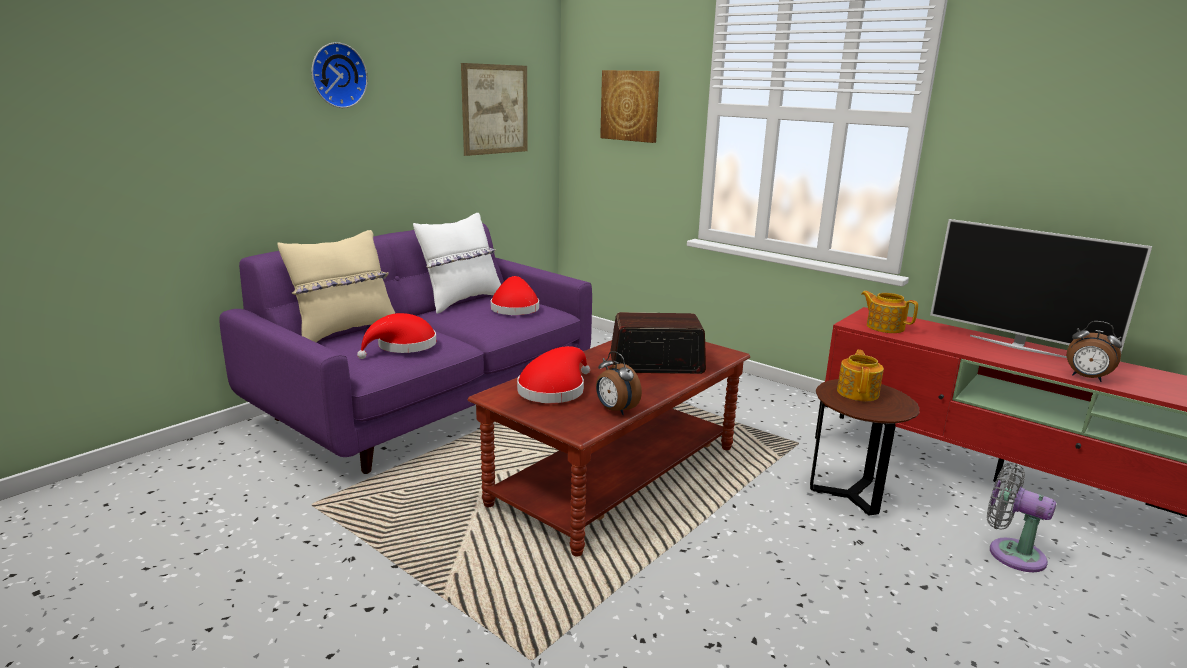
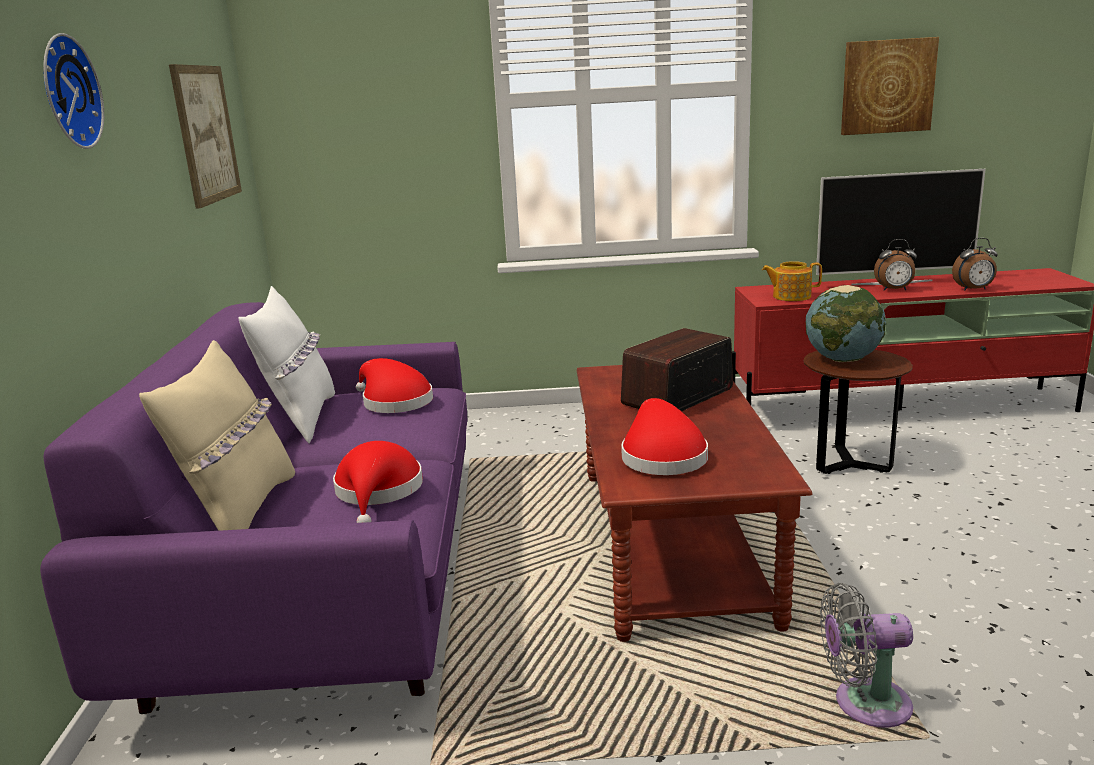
camera: 40 degrees left, 0 degrees up
(615, 410) = (755, 448): alarm clock -> alarm clock (894, 290)
(630, 106) = (375, 110): picture -> picture (887, 86)
(858, 392) = (843, 359): teapot -> globe
(1010, 553) = (992, 454): grey fan -> grey fan (864, 704)

